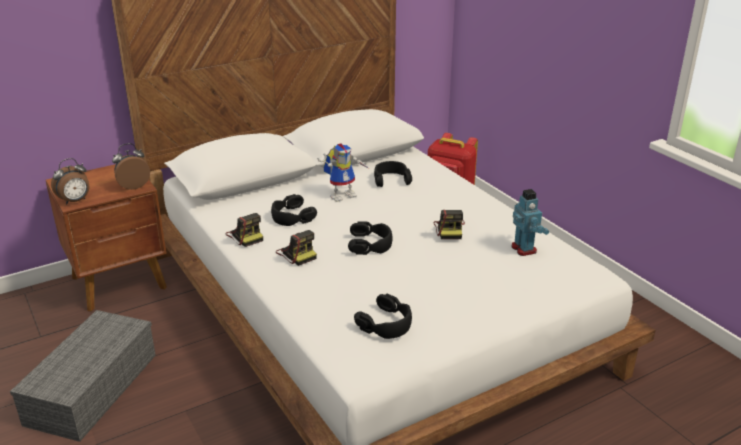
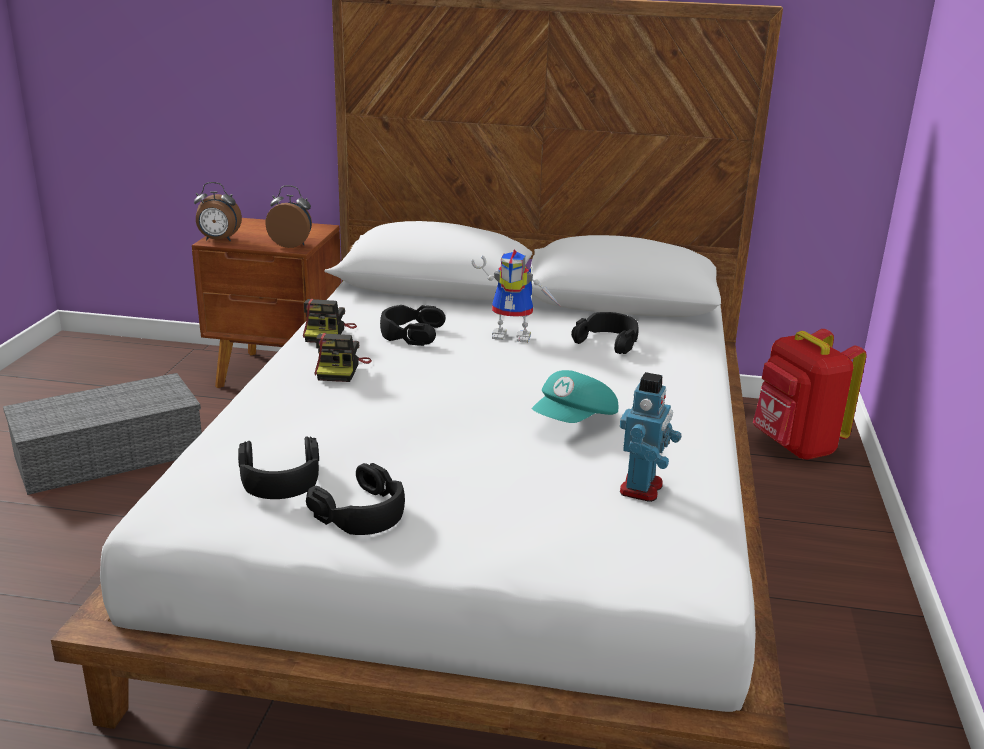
camera: 40 degrees right, 5 degrees down
(370, 244) = (438, 393): black headphones -> black headphones (362, 512)
(449, 230) = (575, 421): camera -> turquoise cap

